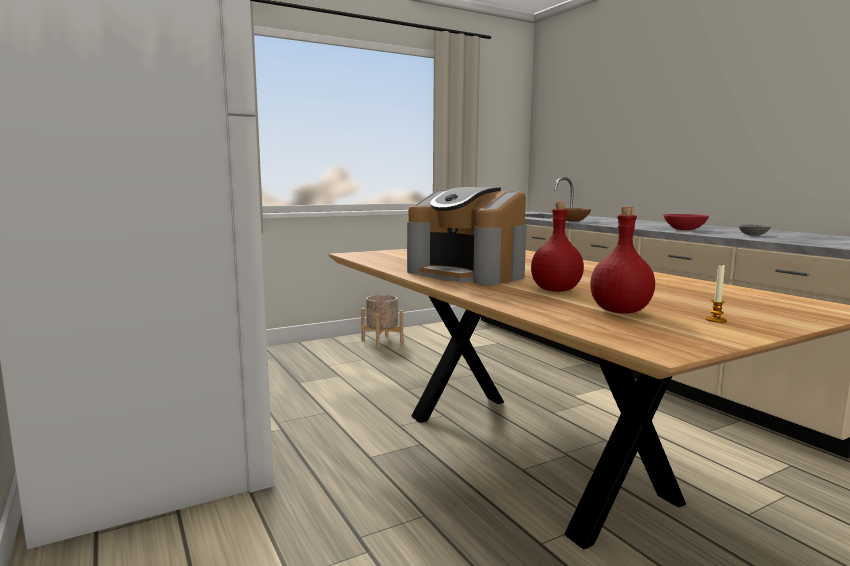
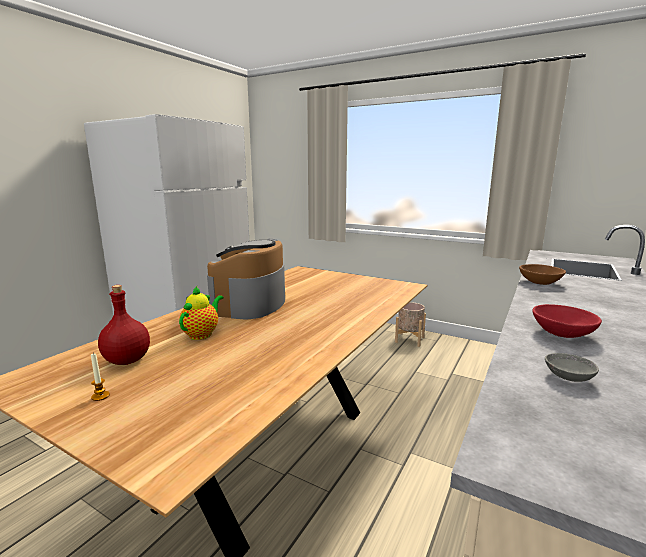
camera: 60 degrees right, 5 degrees up
(556, 290) = (202, 334): red bottle -> teapot

